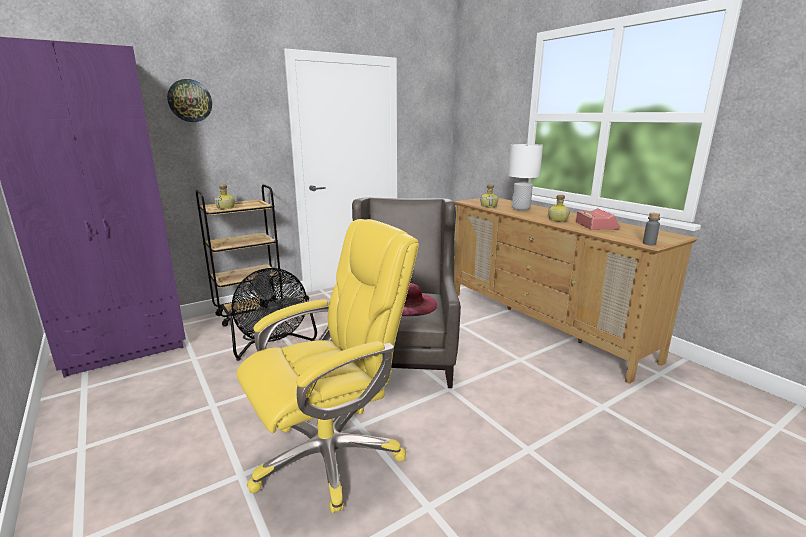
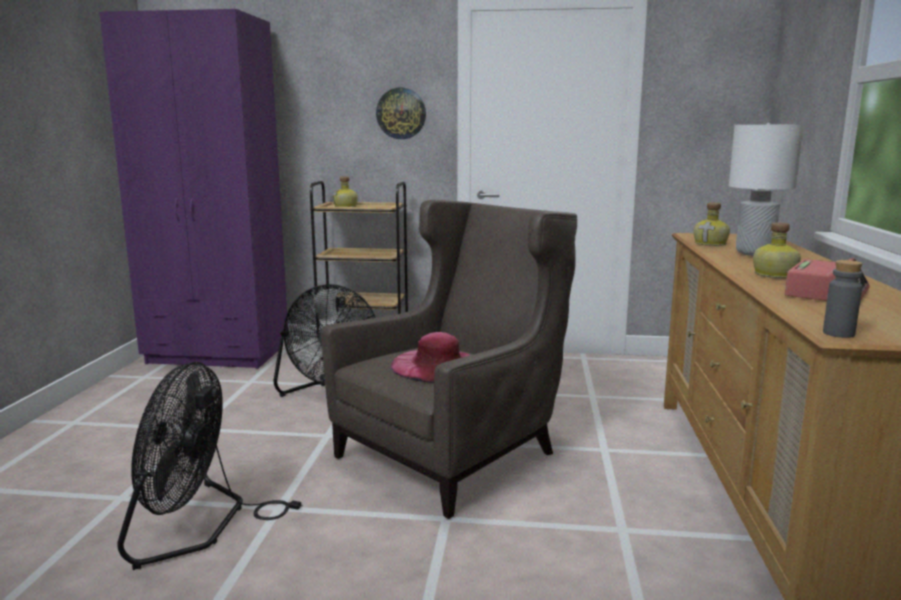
camera: 40 degrees right, 5 degrees down
(190, 101) = (331, 72): wall clock -> wall clock (401, 113)
(330, 455) = (208, 521): yellow office chair -> black fan

